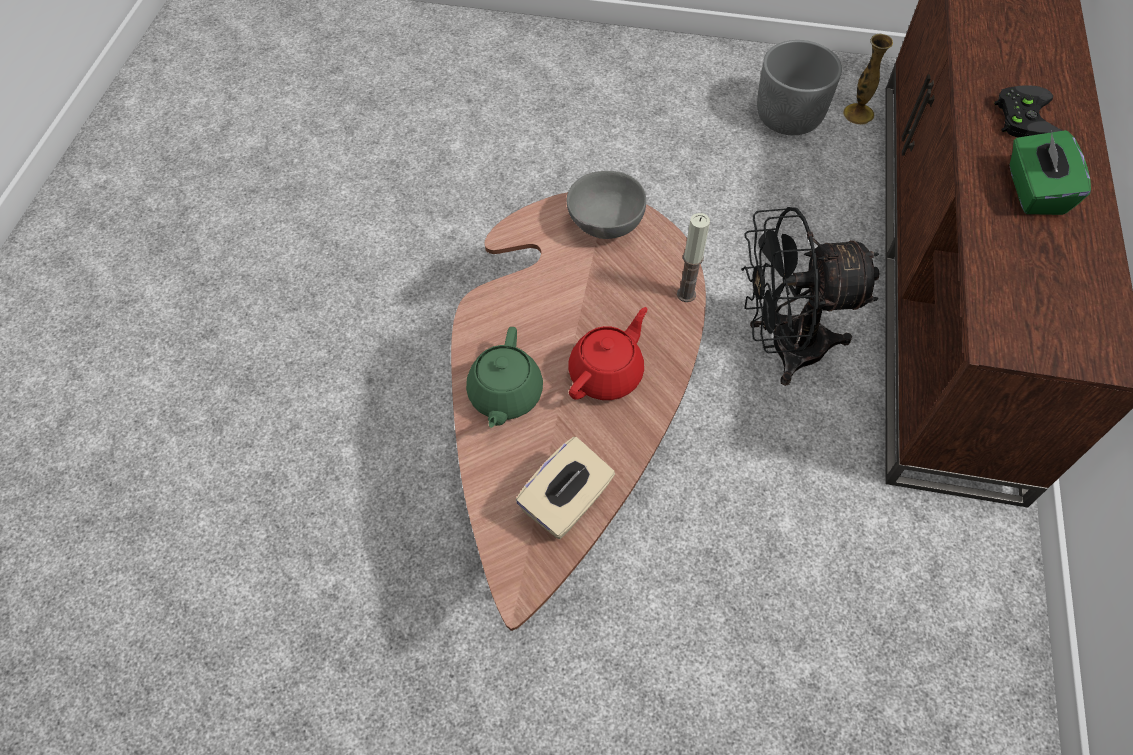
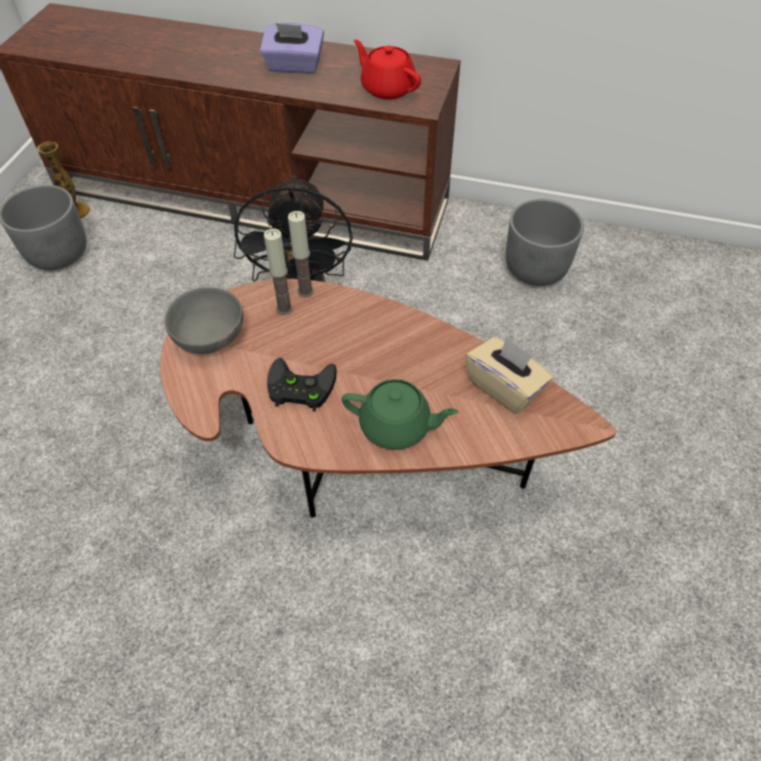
camera: 85 degrees left, 5 degrees down
(607, 373) = (380, 350): red teapot -> red teapot (387, 88)
(656, 279) = (284, 308): none -> candle
(912, 634) = (535, 268): none -> grey planter
(1023, 116) = (222, 57): black game controller -> black game controller (298, 388)
(1034, 191) = (294, 66): green tissue box -> purple tissue box

